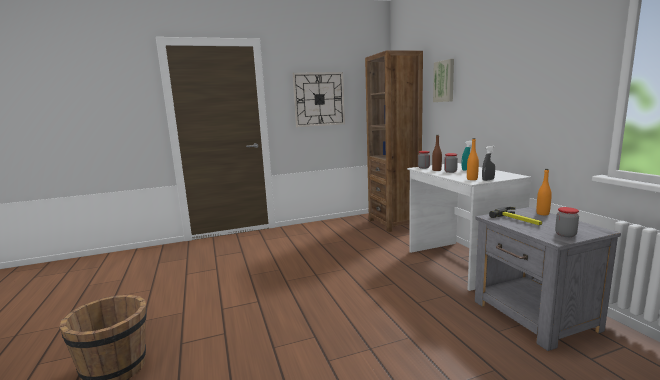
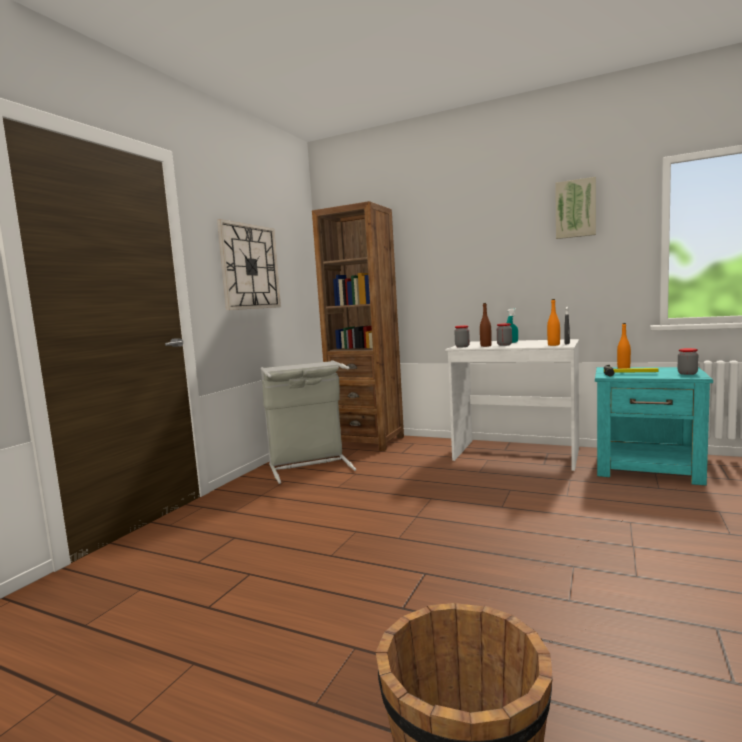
camera: 45 degrees left, 5 degrees down
(336, 228) = (309, 465): none -> grey laundry basket
(444, 81) = (431, 247): picture -> picture (575, 209)
(534, 316) = (648, 469): grey nightstand -> turquoise nightstand

